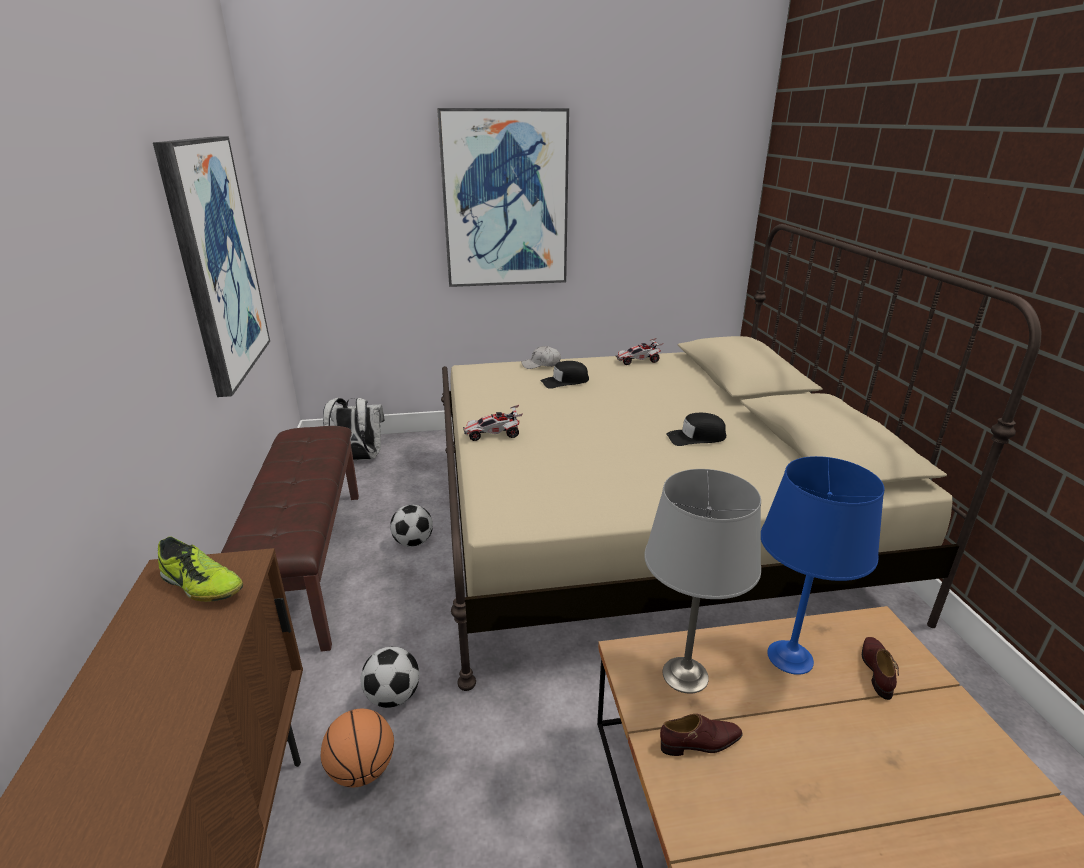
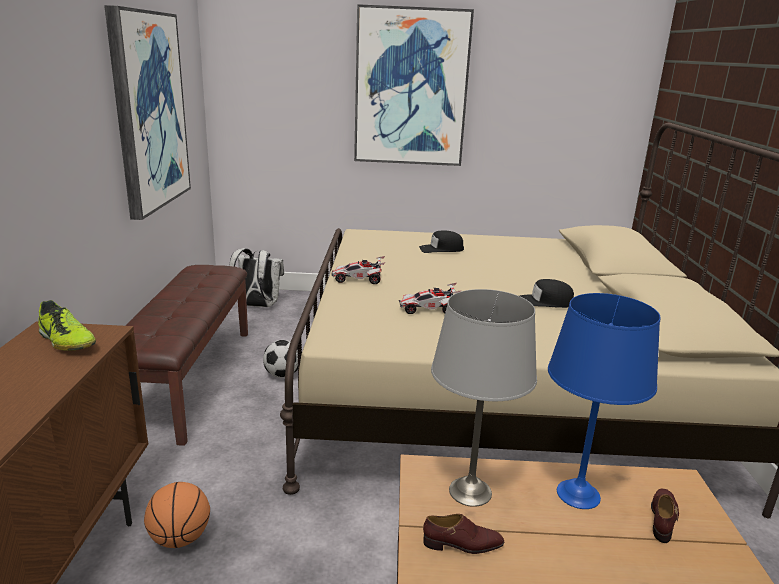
camera: 10 degrees right, 5 degrees down
(393, 696) = (224, 488): football -> none
(541, 364) = (425, 235): white cap -> none
(638, 361) = (517, 241): toy car -> toy car (428, 310)

